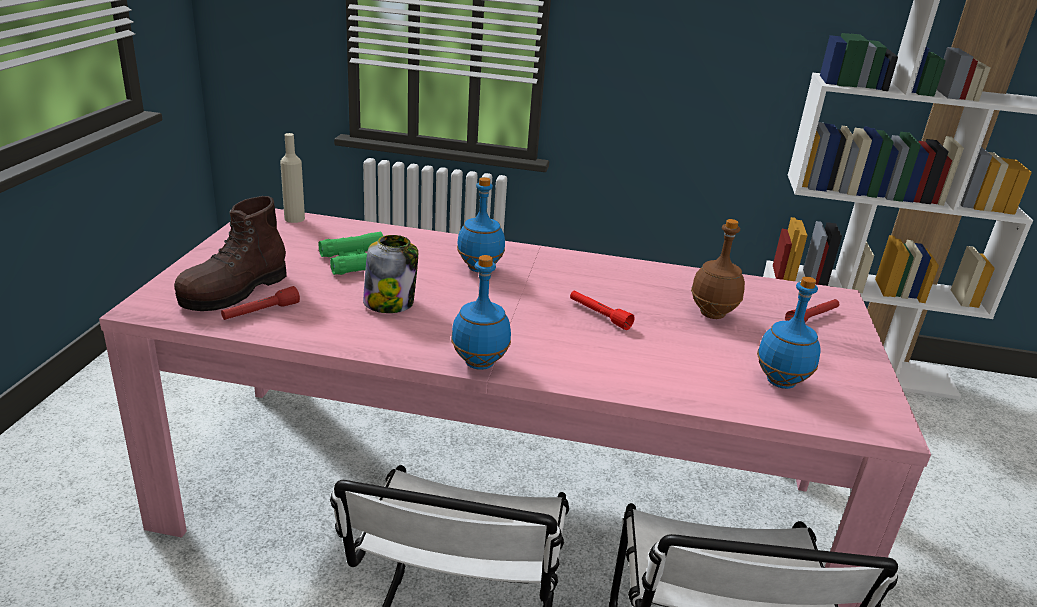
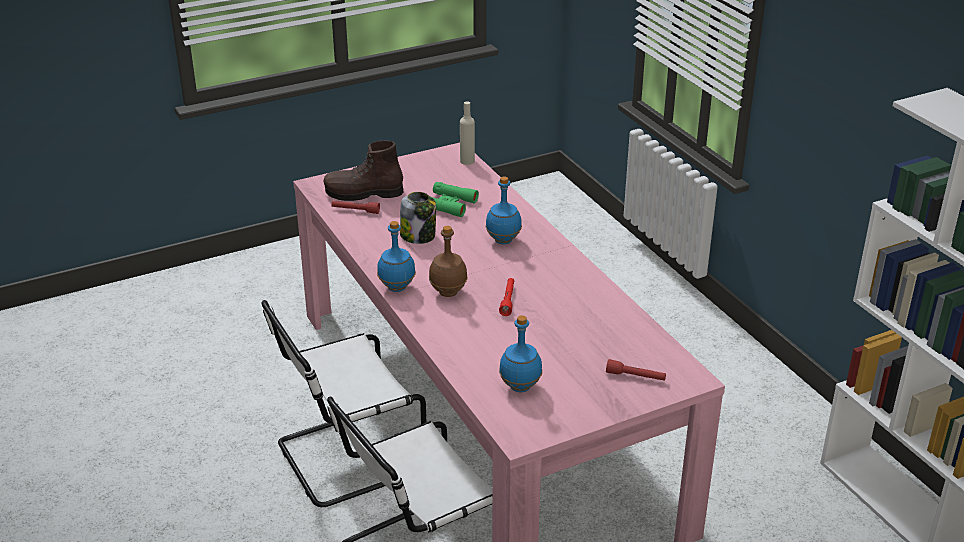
camera: 55 degrees right, 5 degrees up
(711, 314) = (575, 337): brown bottle -> brown bottle (448, 292)

